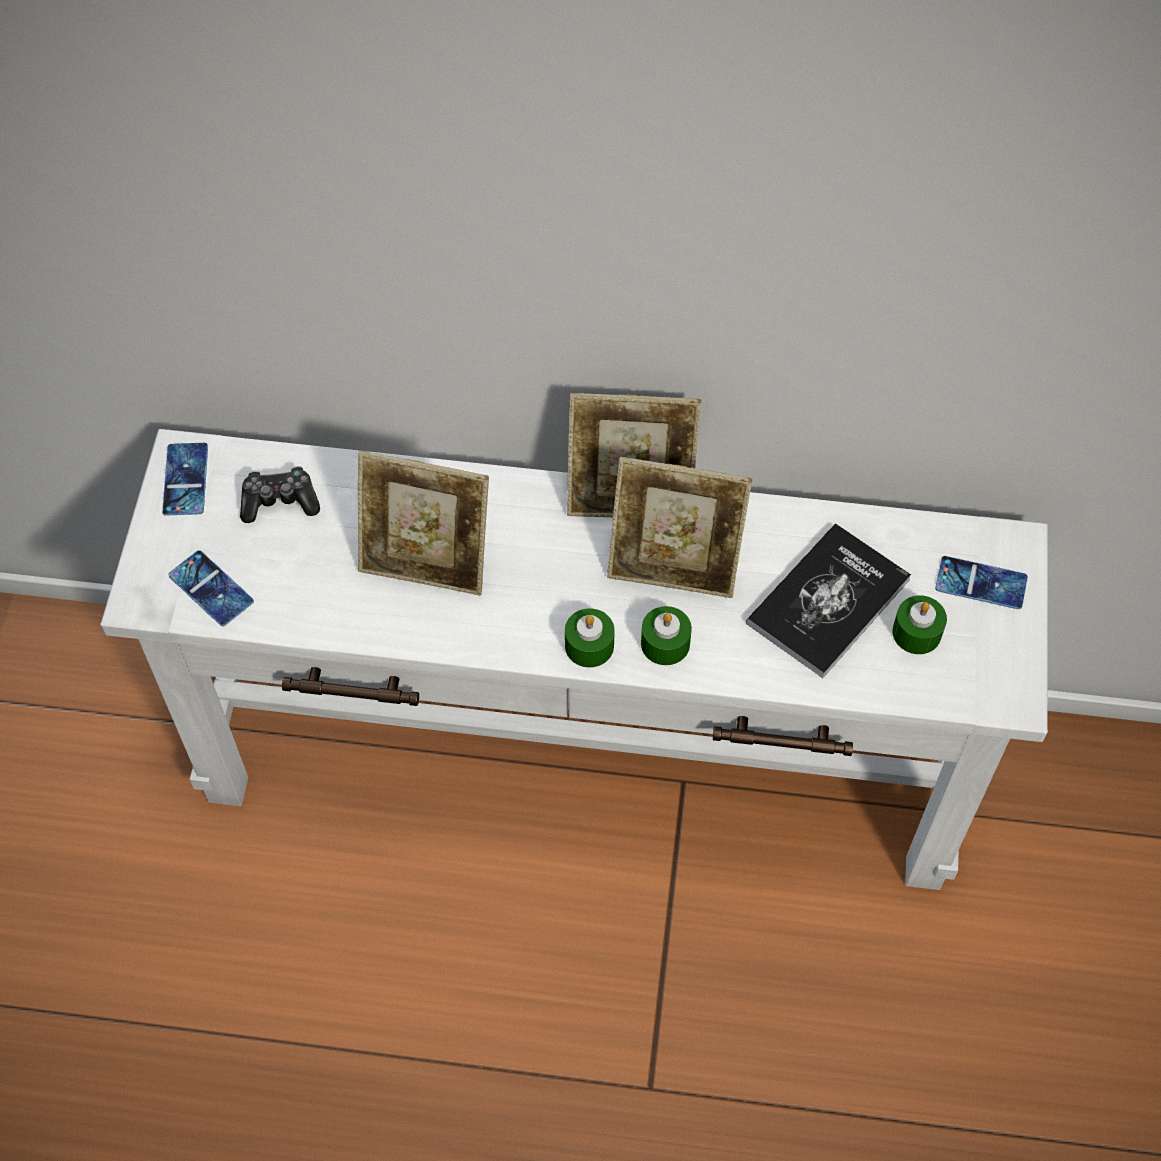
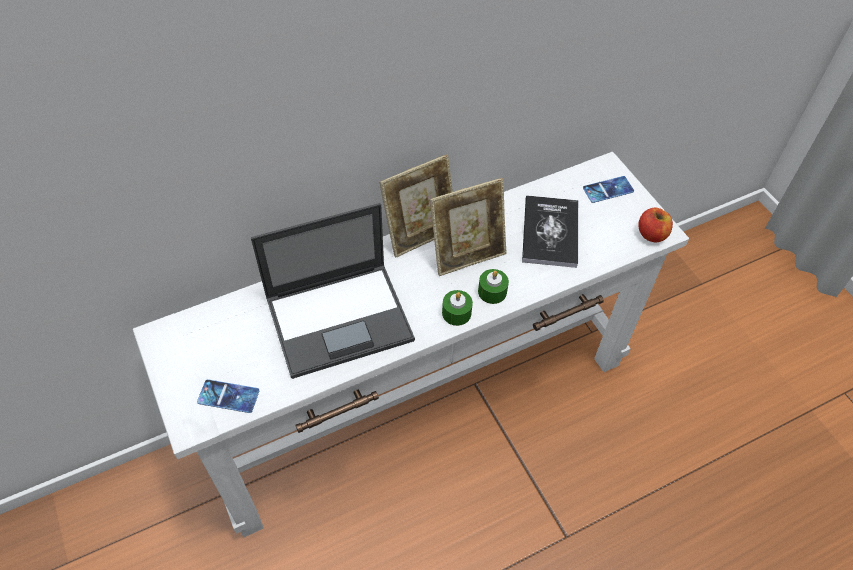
camera: 35 degrees left, 5 degrees down
(185, 479) = (169, 346): phone -> none
(280, 501) = (234, 329): game controller -> none
(426, 563) = (341, 318): picture frame -> laptop
(916, 632) = (599, 225): green candle -> none
(988, 693) = (651, 234): none -> apple

